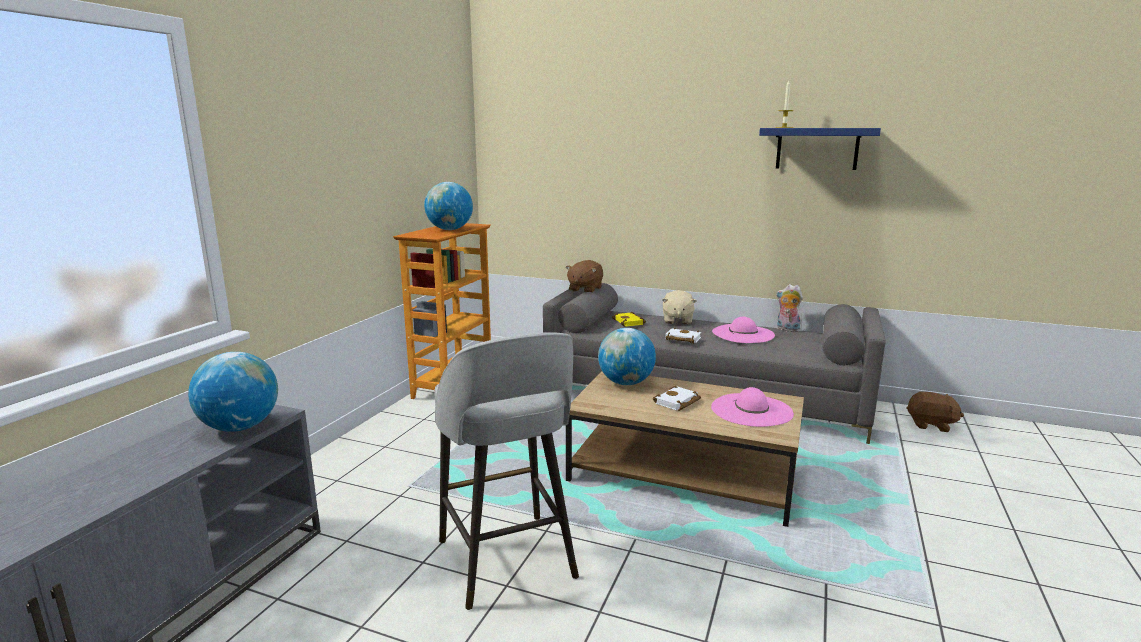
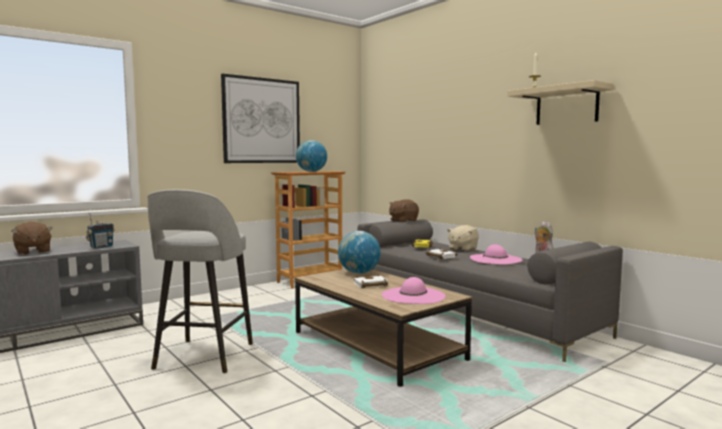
camera: 30 degrees right, 10 degrees down
(240, 427) = (101, 247): globe -> radio
(374, 154) = (262, 120): none -> picture
(817, 148) = (566, 106): blue shelf -> beige shelf
(931, 425) = (658, 364): brown plush toy -> brown plush toy (32, 251)

